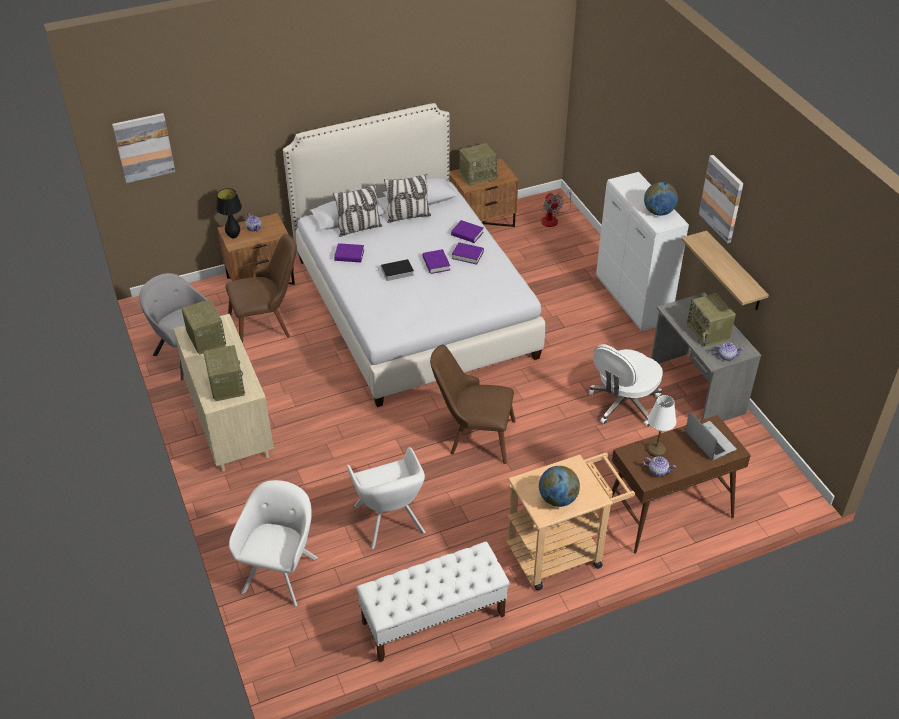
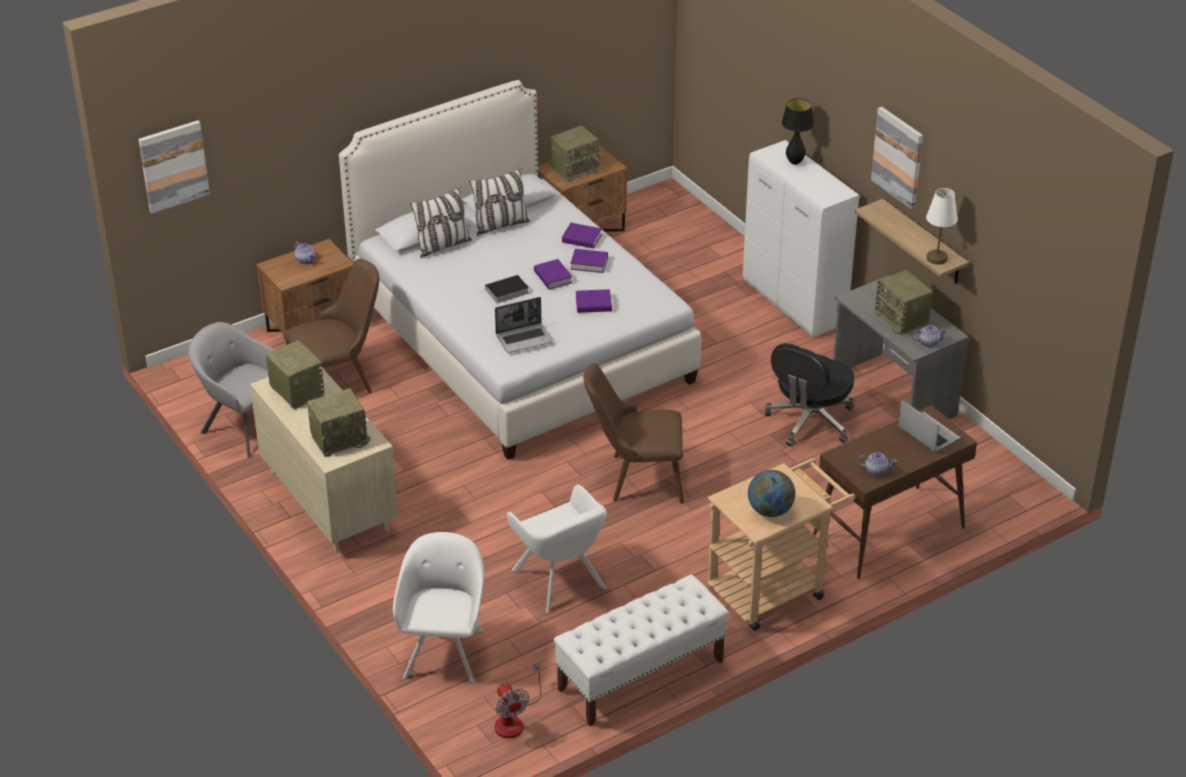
camera: 10 degrees left, 5 degrees down
(226, 385) = (340, 439): radio -> radio turned 90 degrees clockwise
(233, 236) = (281, 272): black table lamp -> black table lamp (794, 162)
(349, 255) = (440, 279): purple book -> purple book (593, 304)
(399, 313) = (524, 338): none -> laptop
(553, 218) = (671, 216): fan -> fan (514, 719)
(623, 404) = (809, 422): white office chair -> black office chair
(655, 450) = (868, 449): white table lamp -> white table lamp (936, 258)
(658, 212) = (820, 184): globe -> none

